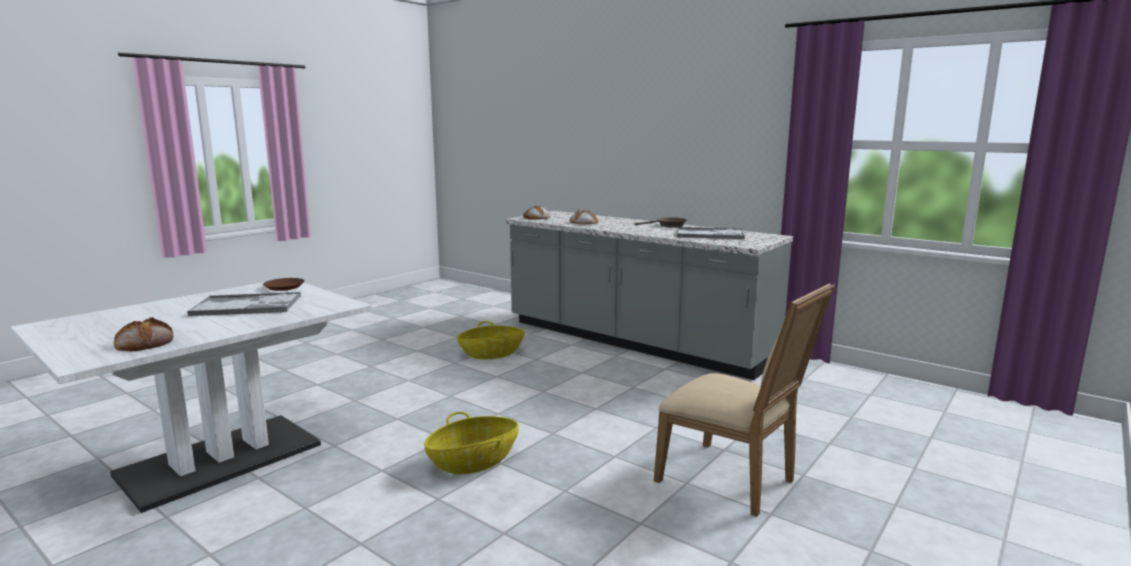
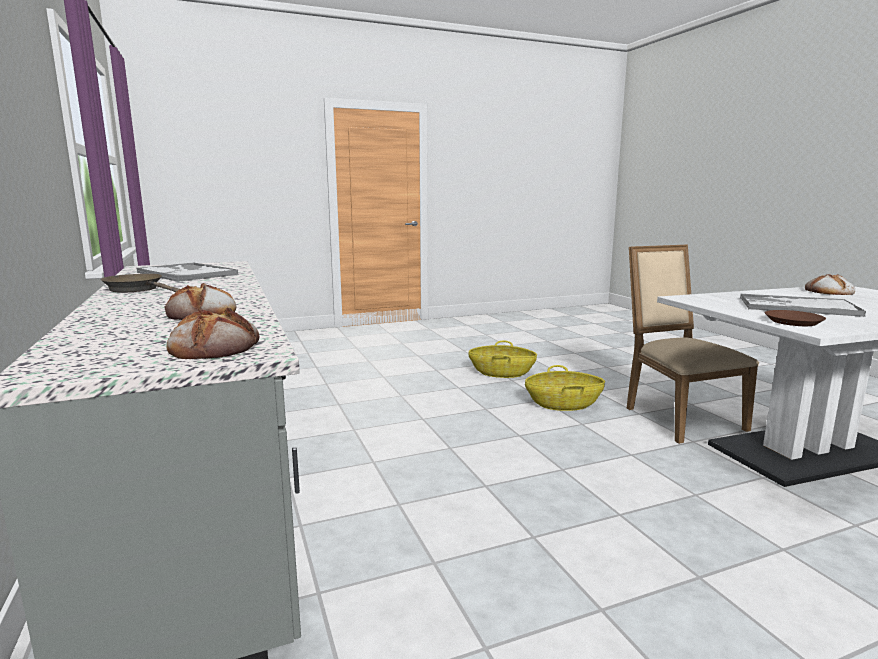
camera: 150 degrees left, 0 degrees up
(491, 354) = (455, 542): basket -> basket (501, 373)
(733, 481) = (410, 366): beige chair -> beige chair (677, 417)

